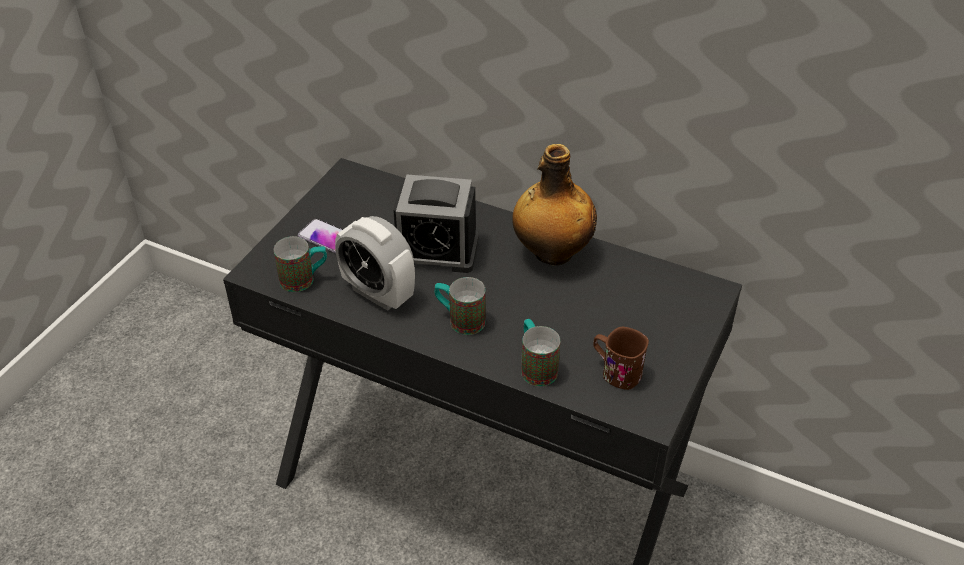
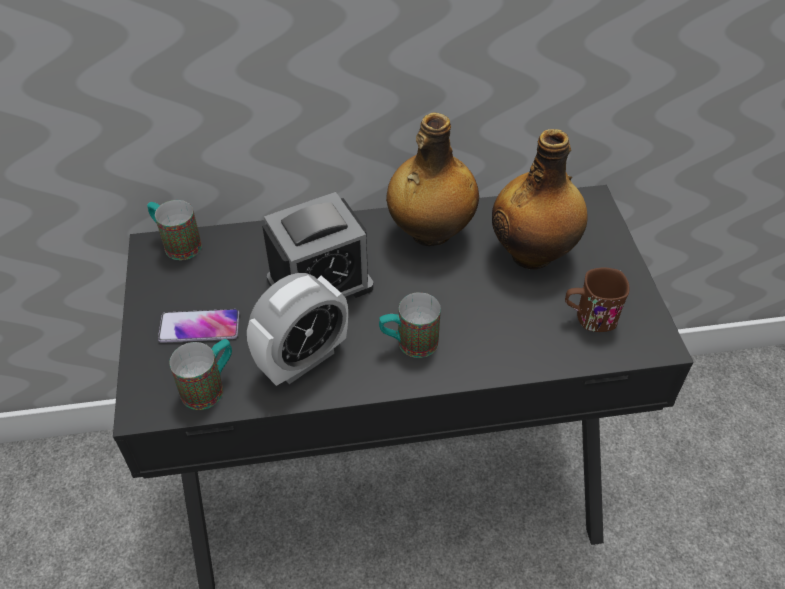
camera: 35 degrees left, 5 degrees up
(378, 293) = (303, 359): alarm clock -> alarm clock turned 45 degrees counterclockwise
(536, 366) = (519, 351): mug -> mug (177, 243)
(619, 306) = (533, 254): none -> bottle

